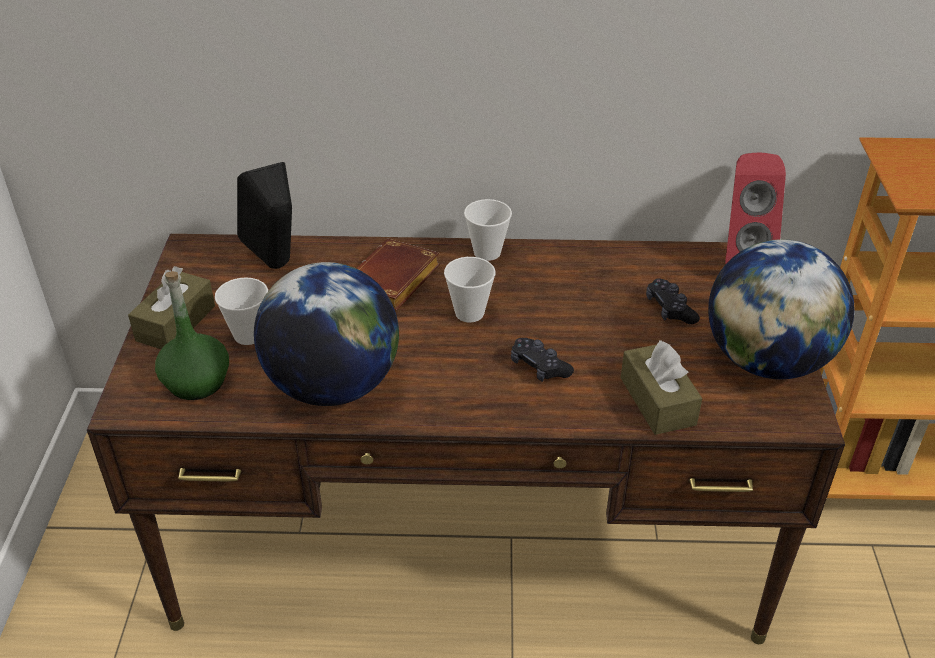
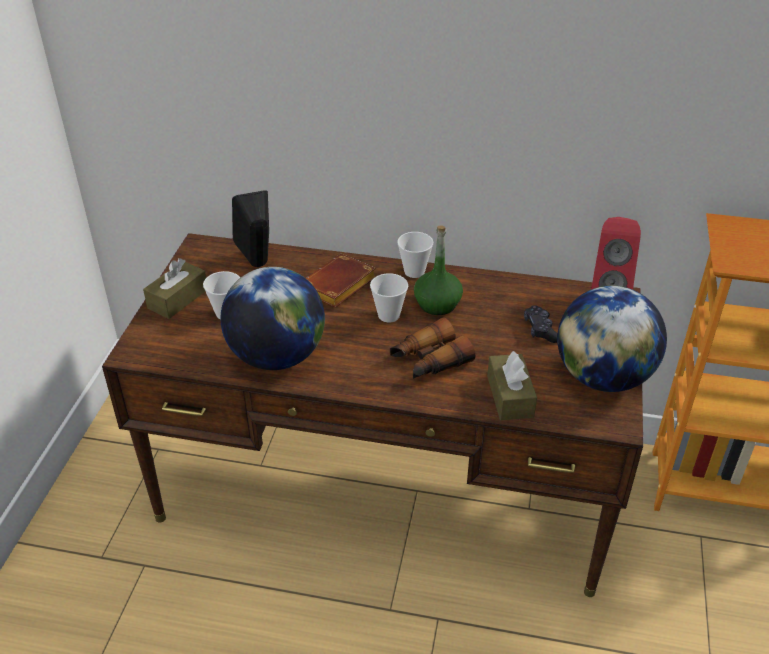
camera: 10 degrees right, 0 degrees up
(196, 382) = (183, 342): green bottle -> green bottle (437, 304)
(539, 367) = (429, 361): black game controller -> binoculars

